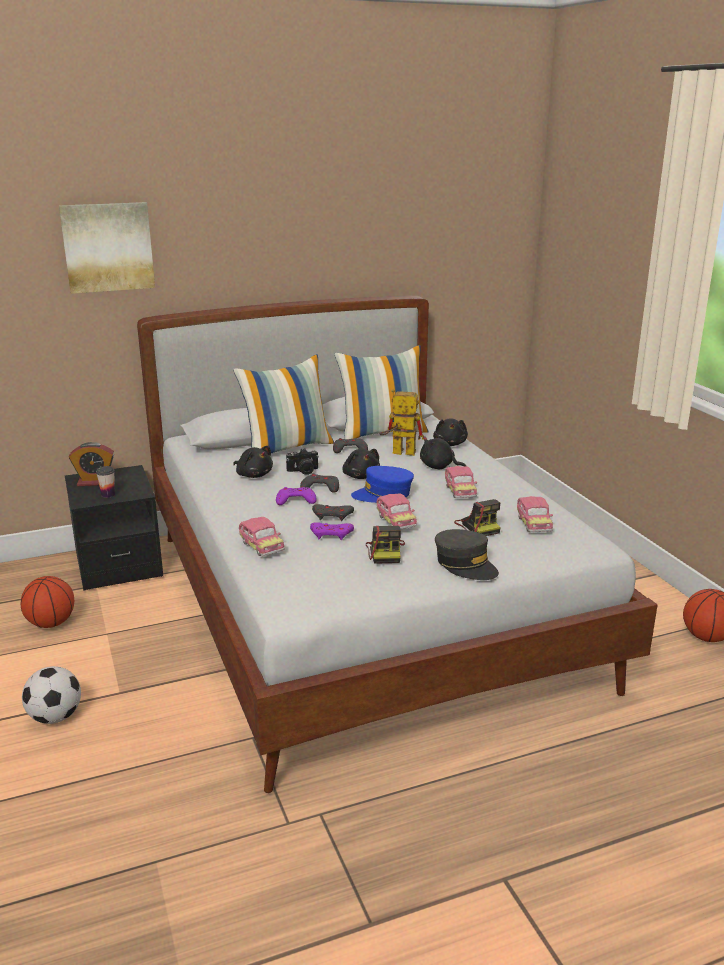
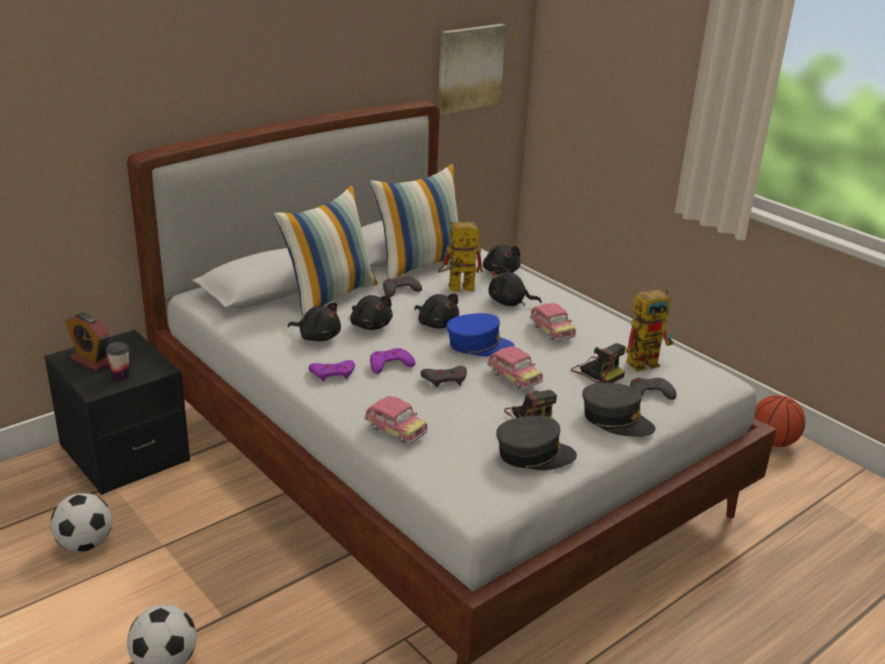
camera: 20 degrees left, 5 degrees up
(51, 623) = (85, 544): basketball -> football
(95, 482) = (92, 361): alarm clock -> alarm clock turned 60 degrees clockwise
(107, 247) = (88, 69): picture -> picture (469, 68)
(303, 471) = (370, 325): camera -> black plush toy
(321, 487) = (405, 344): grey game controller -> grey game controller (650, 393)
(331, 534) = (461, 404): purple game controller -> purple game controller (333, 374)
(365, 580) = (534, 455): none -> grey cap
(383, 494) = (478, 345): blue cap -> blue cap turned 150 degrees counterclockwise
(533, 523) = (647, 361): toy car -> toy robot

